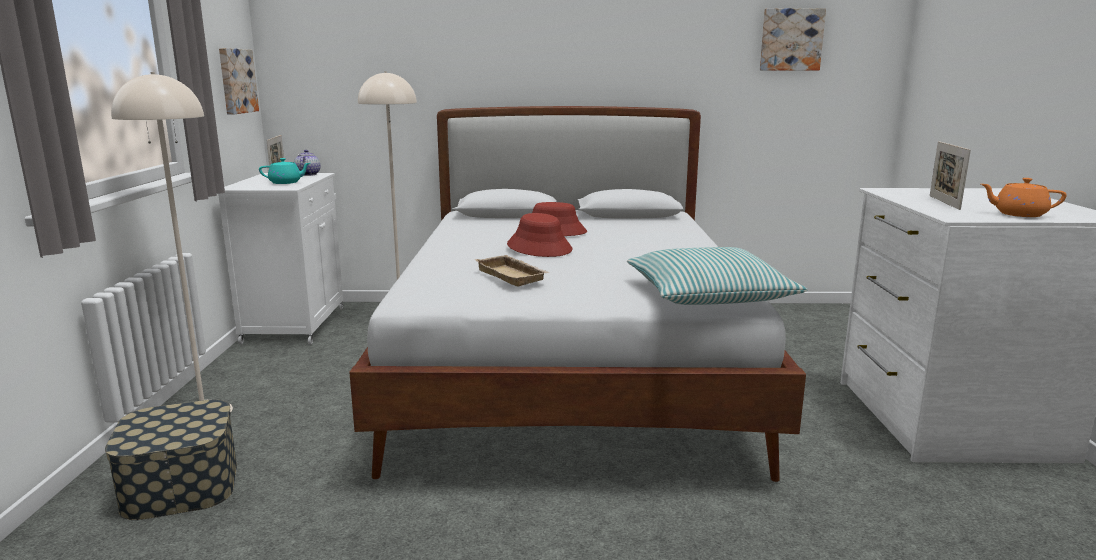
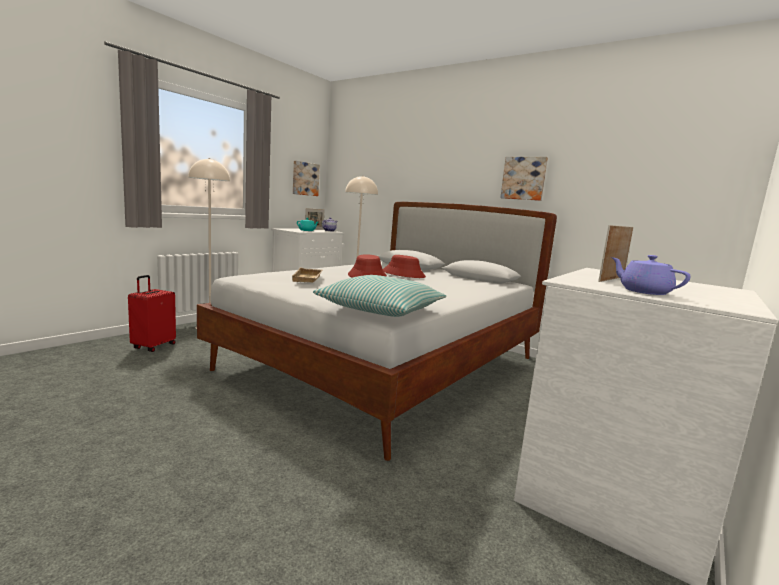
camera: 35 degrees right, 5 degrees down
(181, 486) = (153, 346): storage box -> red suitcase
(791, 40) = (642, 163): picture -> picture (524, 178)
(1018, 214) = (643, 291): orange teapot -> purple teapot

